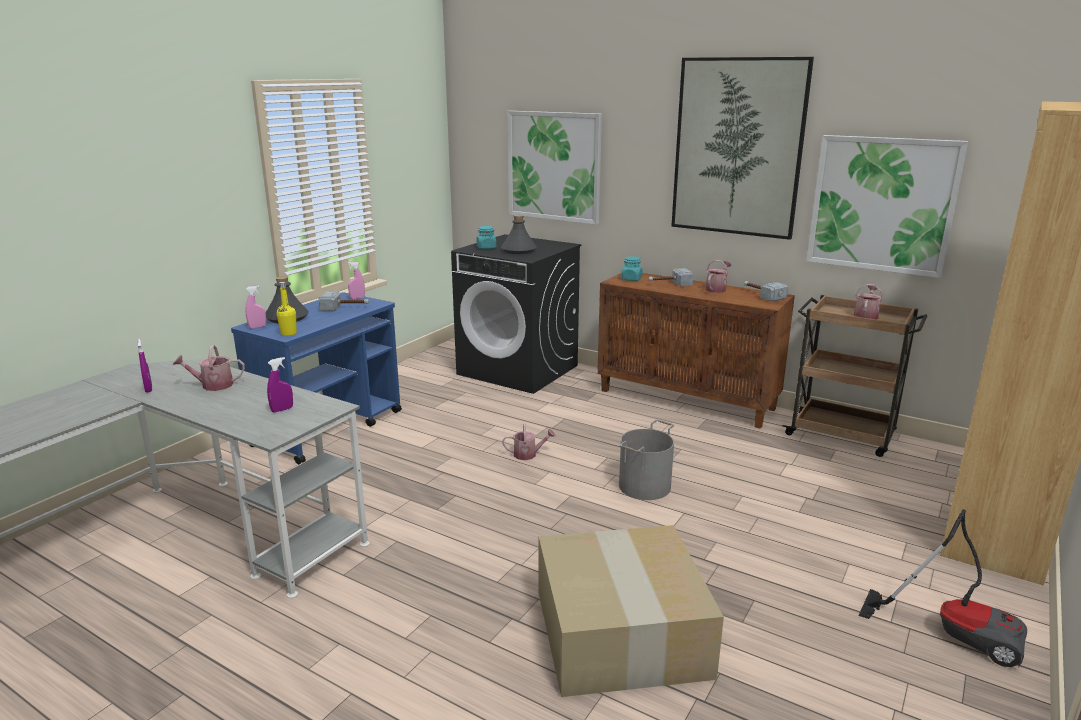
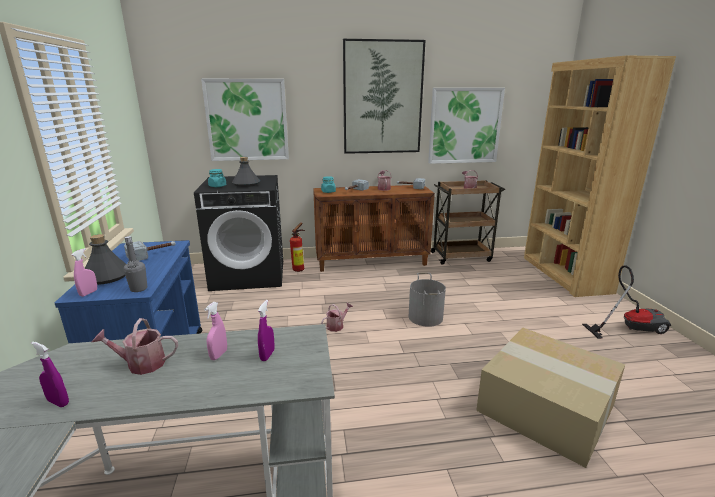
camera: 40 degrees left, 0 degrees up
(213, 385) = (141, 364): watering can -> watering can turned 45 degrees clockwise
(288, 334) = (139, 289): yellow bottle -> grey bottle
(357, 298) = (147, 244): pink spray bottle -> pink spray bottle (218, 355)
(581, 381) = (299, 269): none -> fire extinguisher

